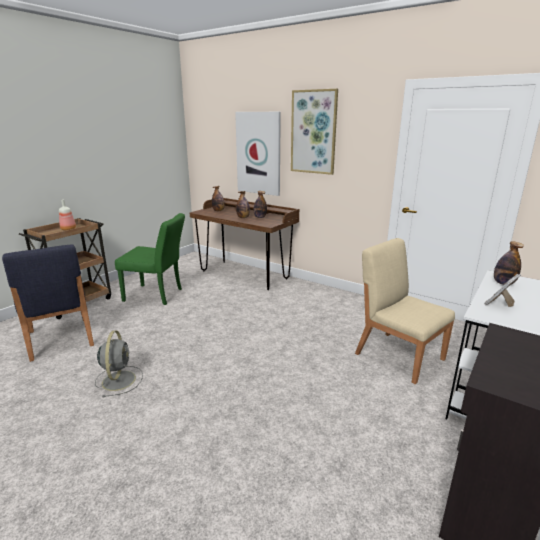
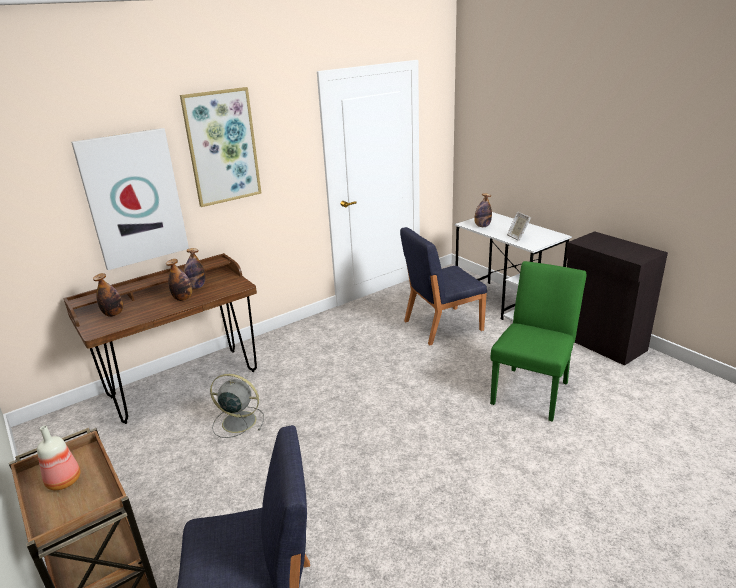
camera: 70 degrees left, 5 degrees up
(119, 379) = (415, 524): grey fan -> grey fan (237, 421)
(157, 295) = (177, 483): green chair -> green chair (532, 389)
(398, 355) = (441, 325): beige chair -> blue chair

